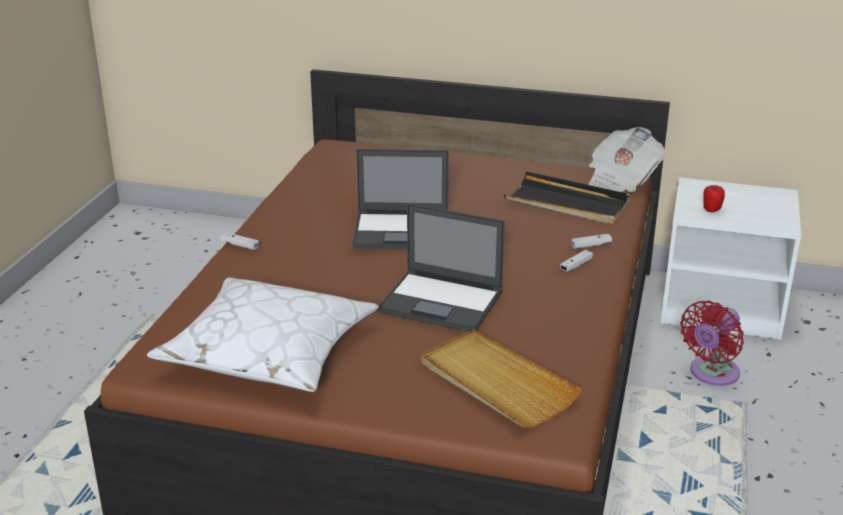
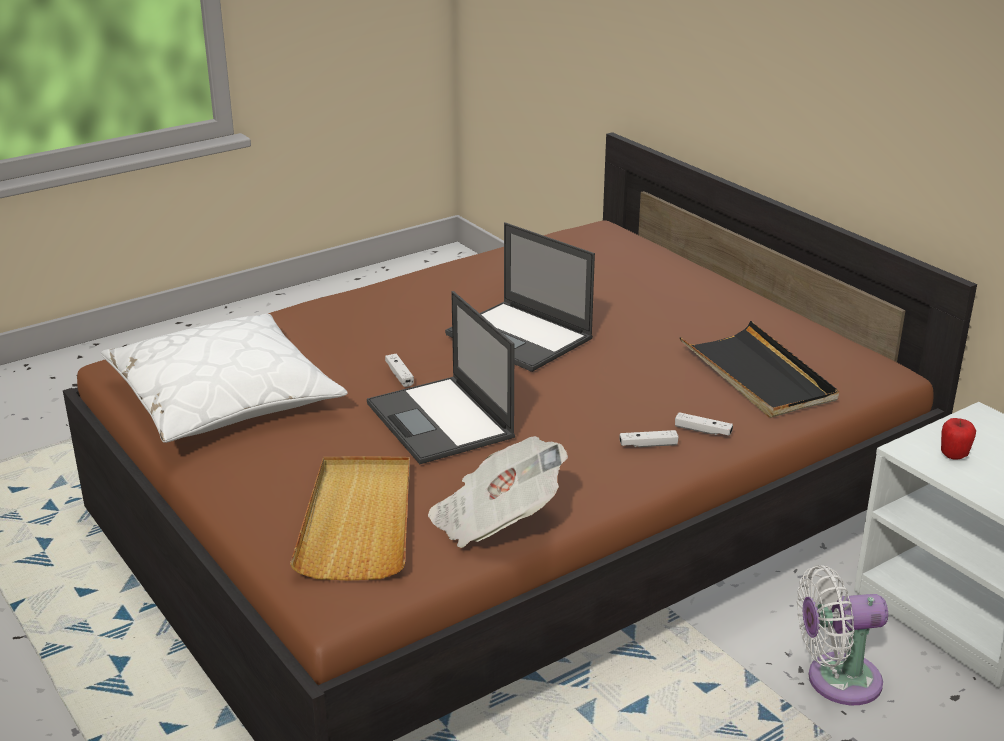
camera: 40 degrees right, 0 degrees up
(240, 245) = (358, 294): white game controller -> white game controller (399, 375)
(620, 180) = (872, 374): newspaper -> newspaper (495, 520)
(711, 374) = (836, 680): red fan -> white fan

